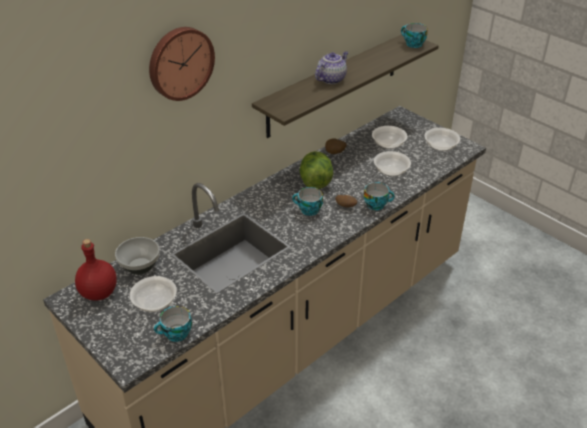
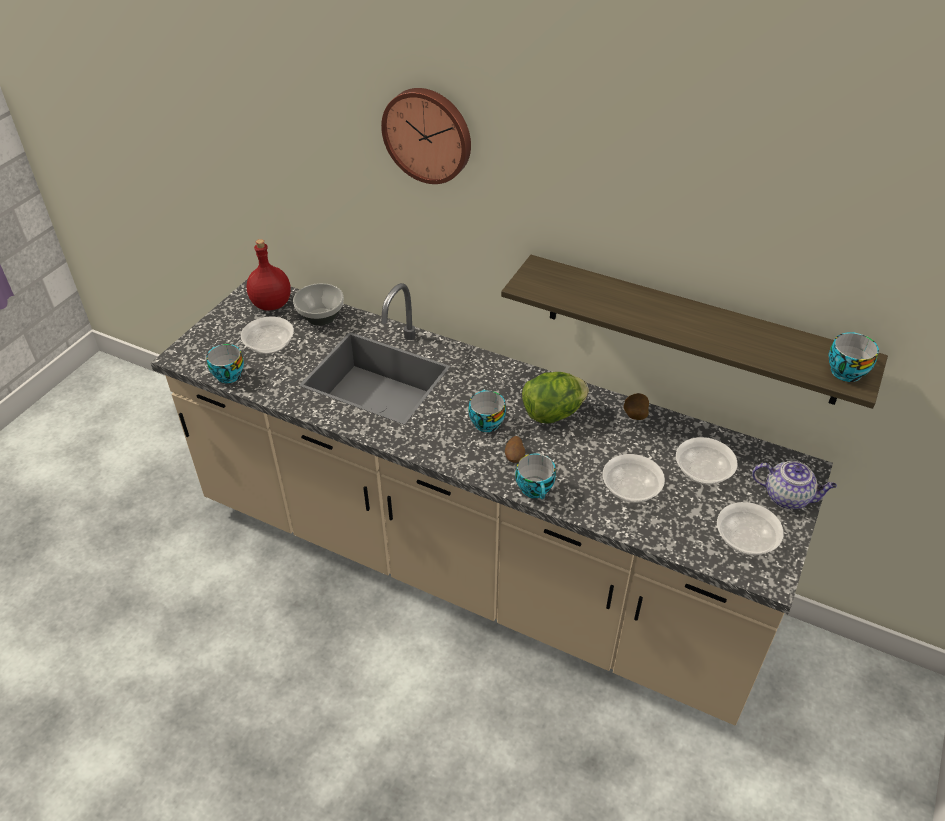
camera: 70 degrees right, 5 degrees up
(331, 79) = (647, 306): teapot -> teapot (788, 497)

